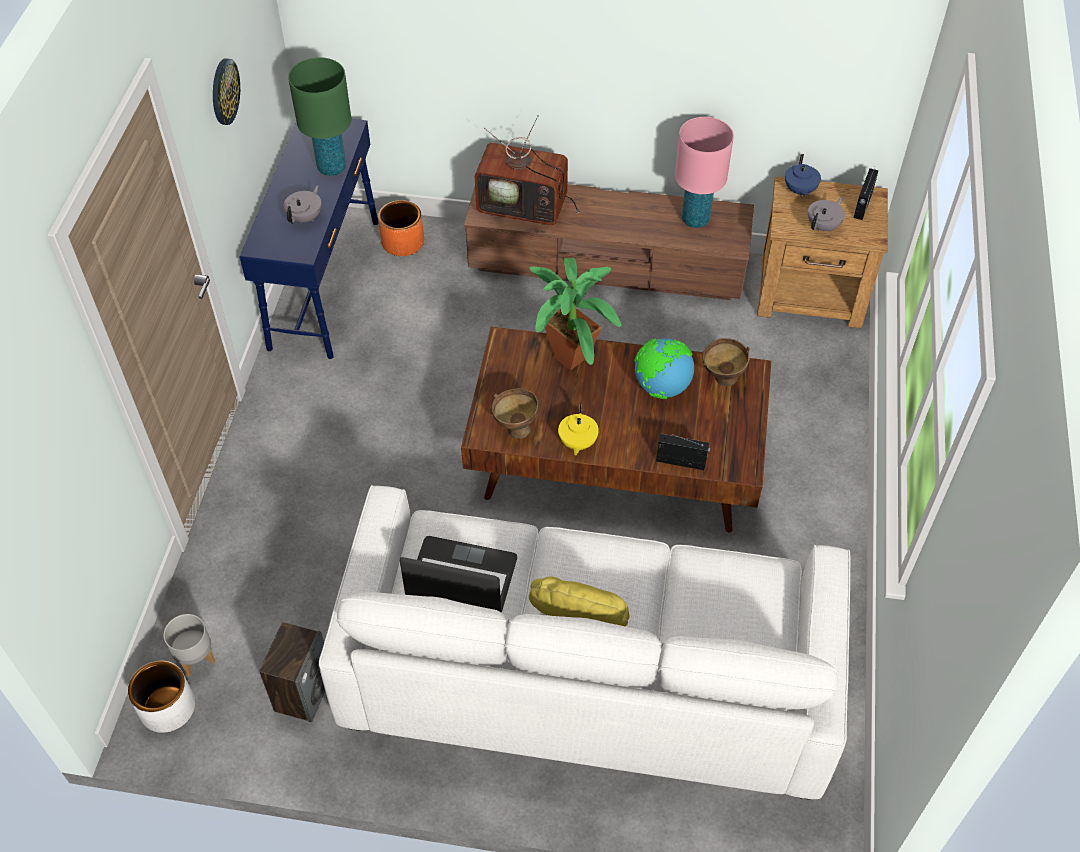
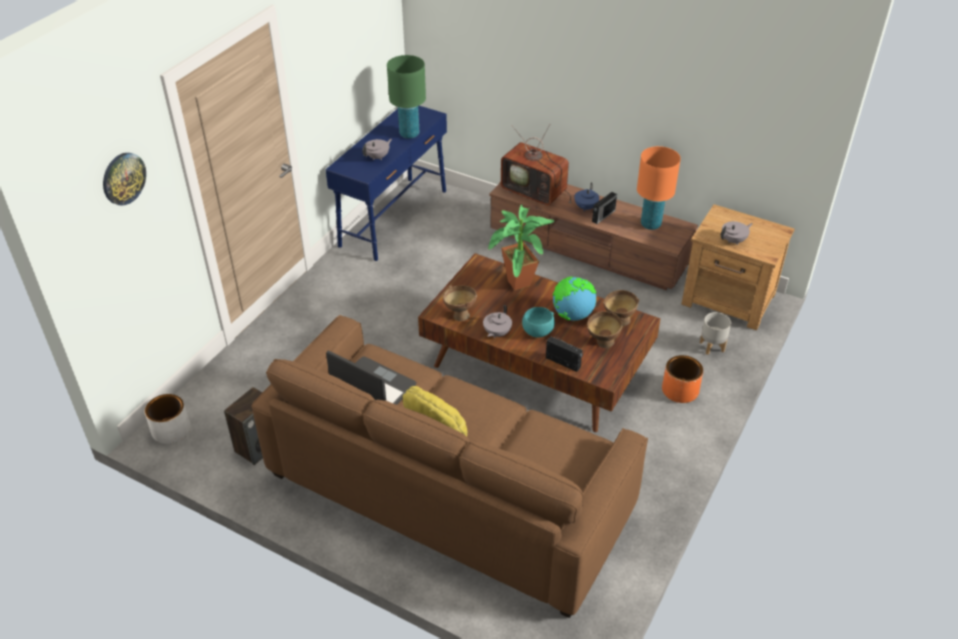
camera: 20 degrees right, 10 degrees down
(196, 658) = (203, 407): grey planter -> grey planter (712, 347)
(224, 91) = (338, 56): wall clock -> wall clock (123, 178)
(402, 242) = (456, 206): orange planter -> orange planter (679, 390)
(577, 443) = (496, 333): yellow teapot -> grey teapot
(587, 676) = (449, 492): white sofa -> brown sofa
(628, 426) = (537, 332): none -> turquoise bowl
(695, 220) = (650, 224): pink table lamp -> orange table lamp
(716, 418) = (601, 343): none -> brown bowl
(799, 191) = (727, 216): blue teapot -> blue teapot (585, 208)
(862, 205) = (769, 234): radio -> radio (603, 216)

